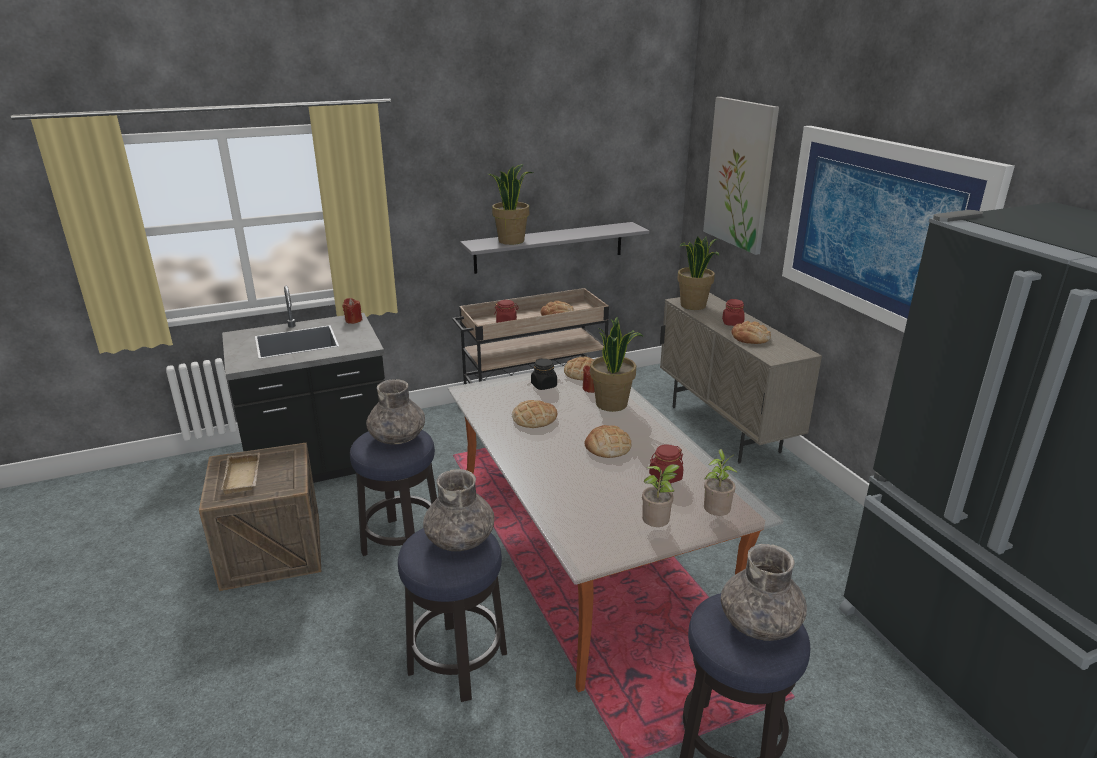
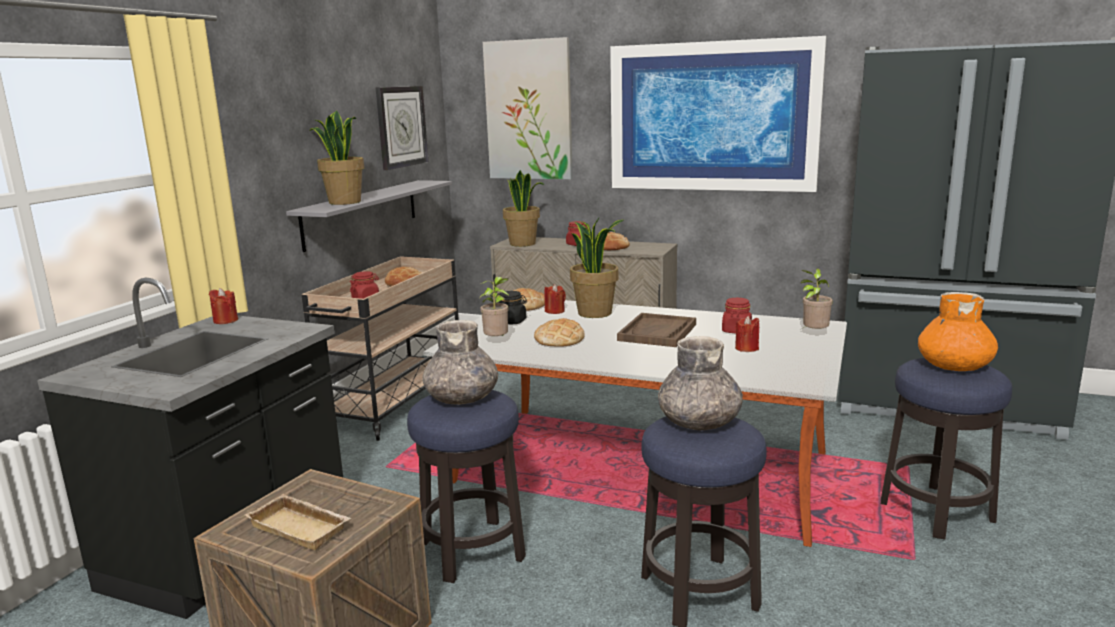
camera: 45 degrees left, 10 degrees down
(607, 446) = (657, 332): bread -> brown tray
(616, 173) = (401, 126): none -> wall clock
(629, 498) = (746, 348): none -> red candle
(657, 528) = (802, 353): potted plant -> potted plant (497, 341)
(760, 623) = (954, 366): grey vase -> orange vase

